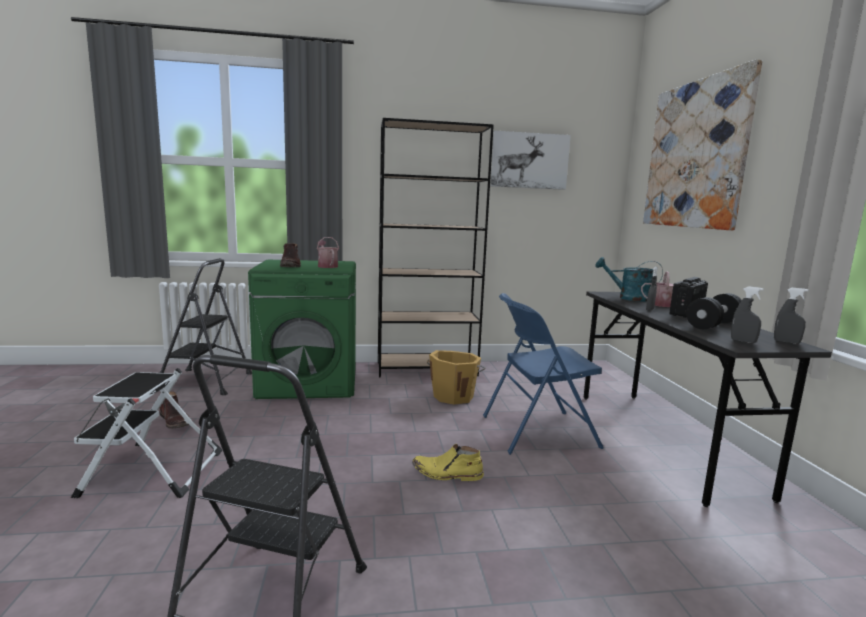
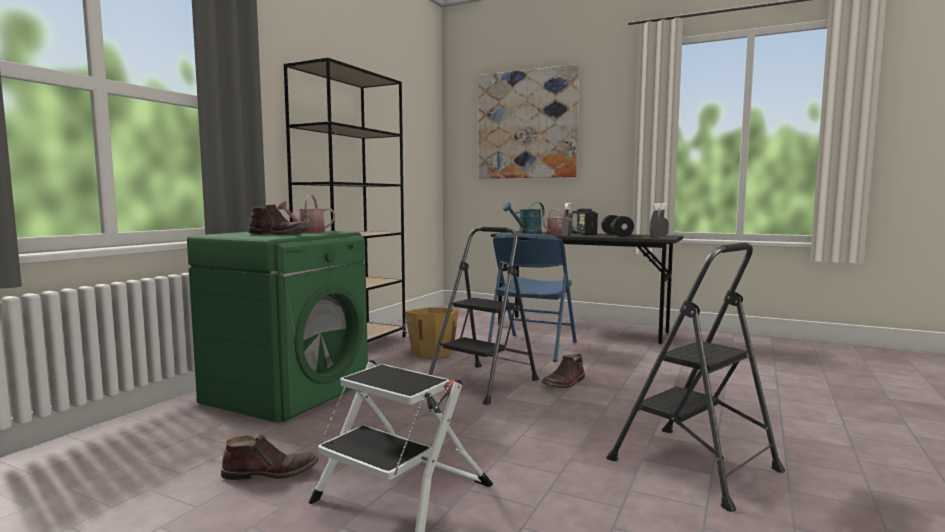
camera: 55 degrees left, 5 degrees down
(207, 381) = (158, 440): black step ladder -> black step ladder (484, 382)
(447, 474) = (564, 383): yellow boot -> brown boot
(529, 161) = (391, 120): picture -> none

